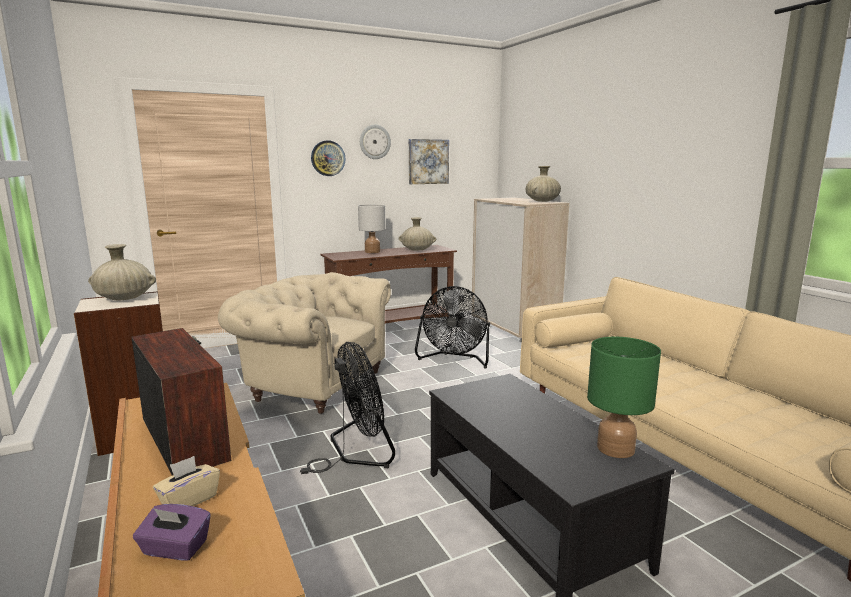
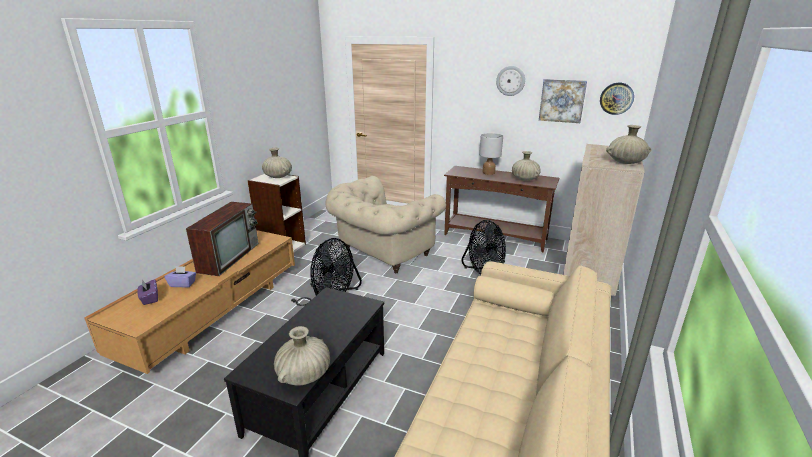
camera: 50 degrees right, 10 degrees up
(189, 500) = (182, 284): beige tissue box -> purple tissue box
(311, 384) = (381, 255): beige armchair -> beige armchair turned 120 degrees counterclockwise
(328, 158) = (469, 93): wall clock -> wall clock (616, 98)
(616, 449) = (304, 375): green table lamp -> beige vase

